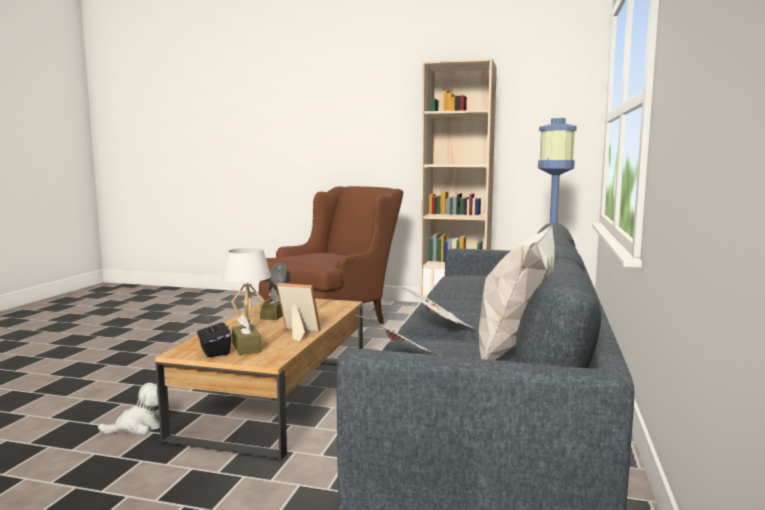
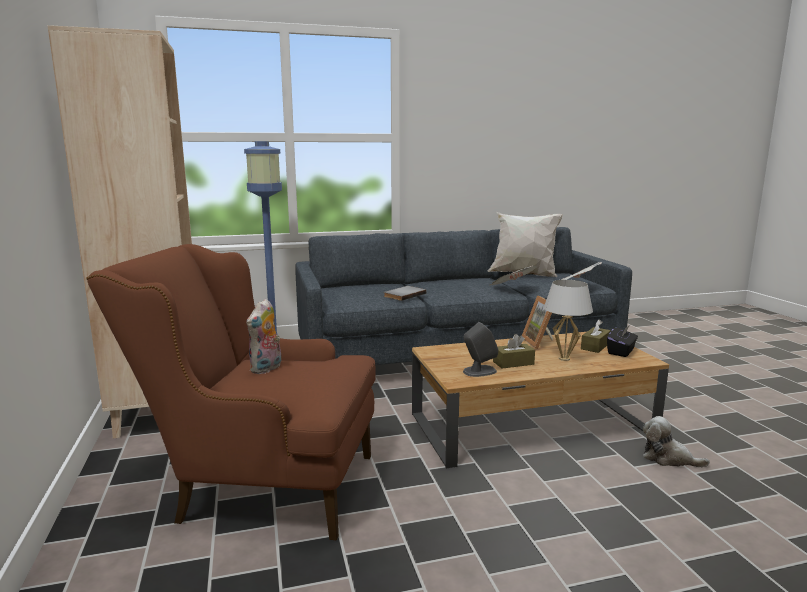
camera: 120 degrees left, 5 degrees up
(329, 254) = (267, 369): none -> plush toy
(462, 289) = (403, 295): none -> grey book

